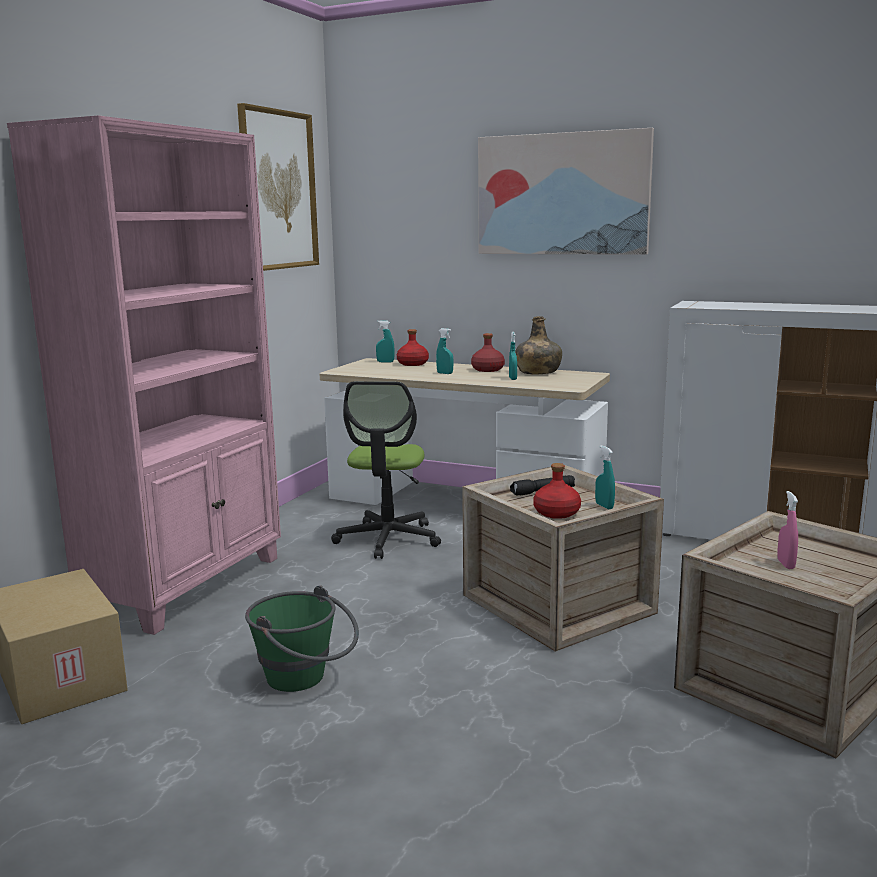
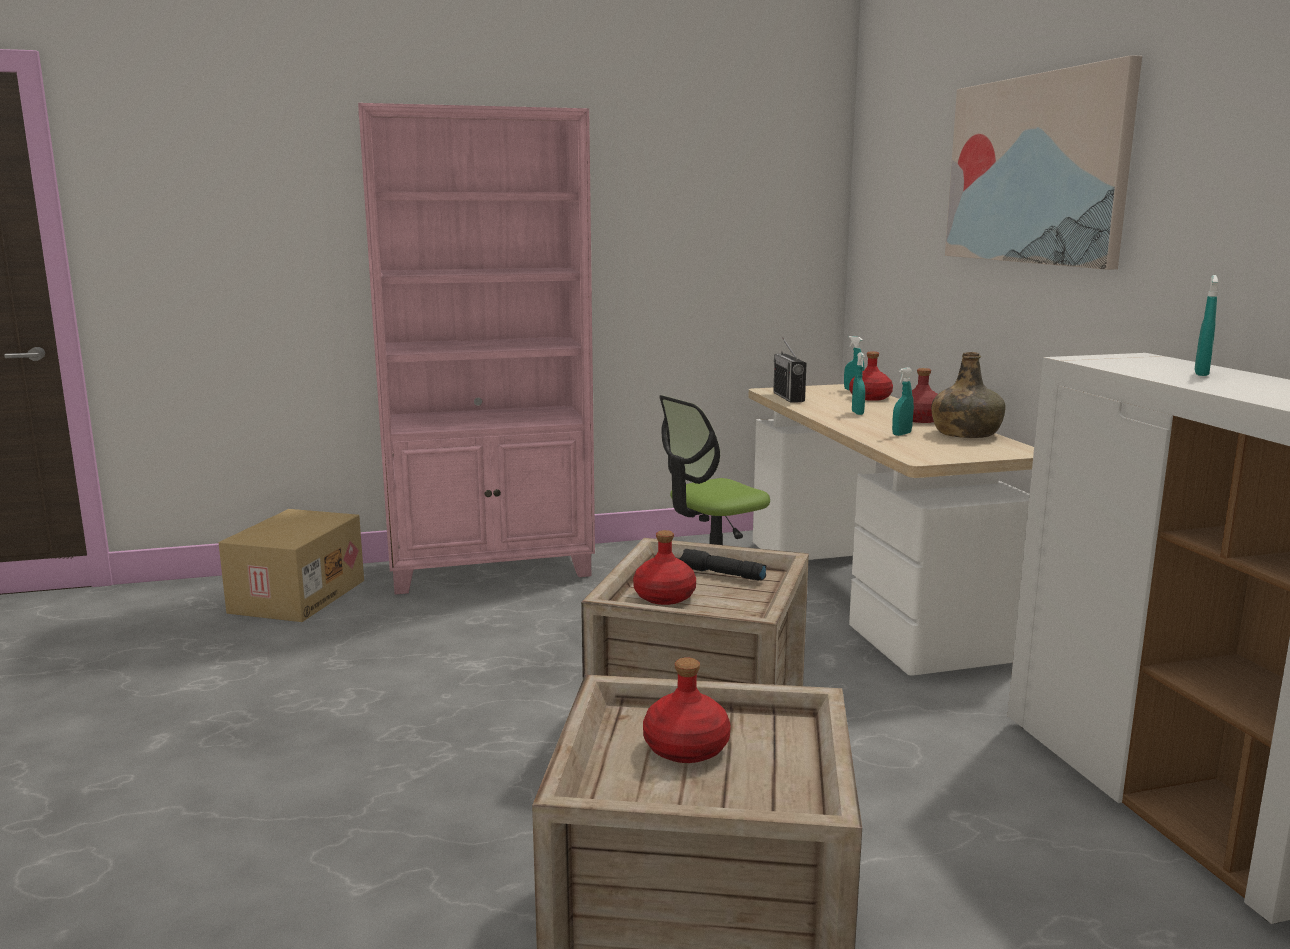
camera: 50 degrees right, 0 degrees up
(278, 190) = (742, 168): picture -> none
(305, 679) = (387, 671): green bucket -> none
(368, 373) = (788, 397): none -> radio
(604, 506) = (729, 611): turquoise spray bottle -> turquoise spray bottle (1201, 373)
(785, 564) = (687, 748): pink spray bottle -> red bottle

